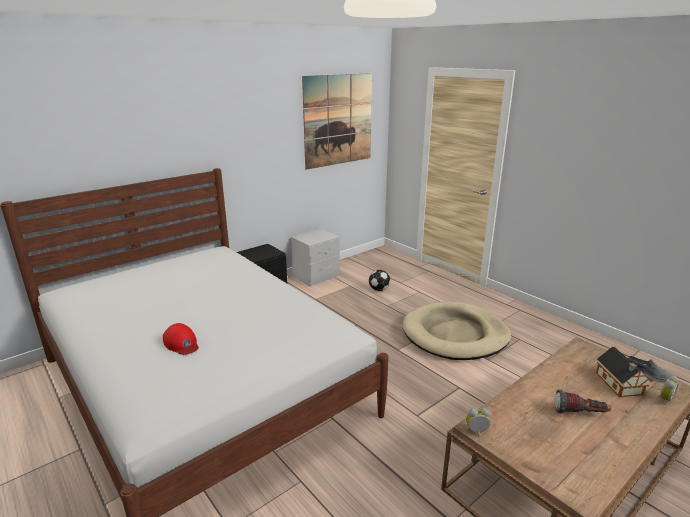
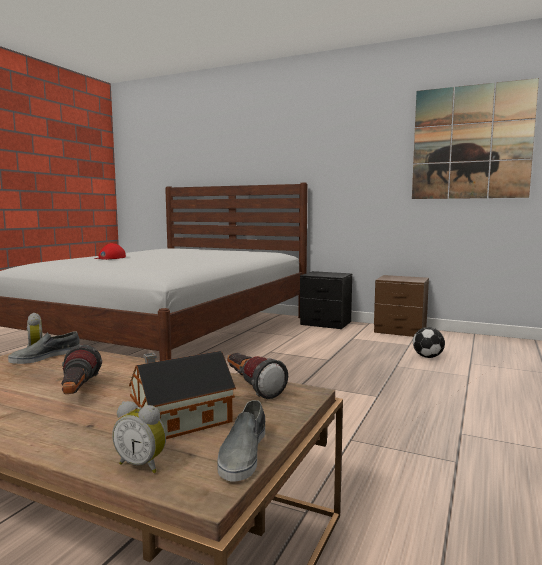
camera: 65 degrees right, 15 degrees down
(316, 276) = (400, 331): grey nightstand -> brown nightstand
(455, 335) = (387, 410): beige dog bed -> none
(500, 426) = (45, 356): none -> grey shoe
(573, 357) = (251, 387): none -> flashlight

